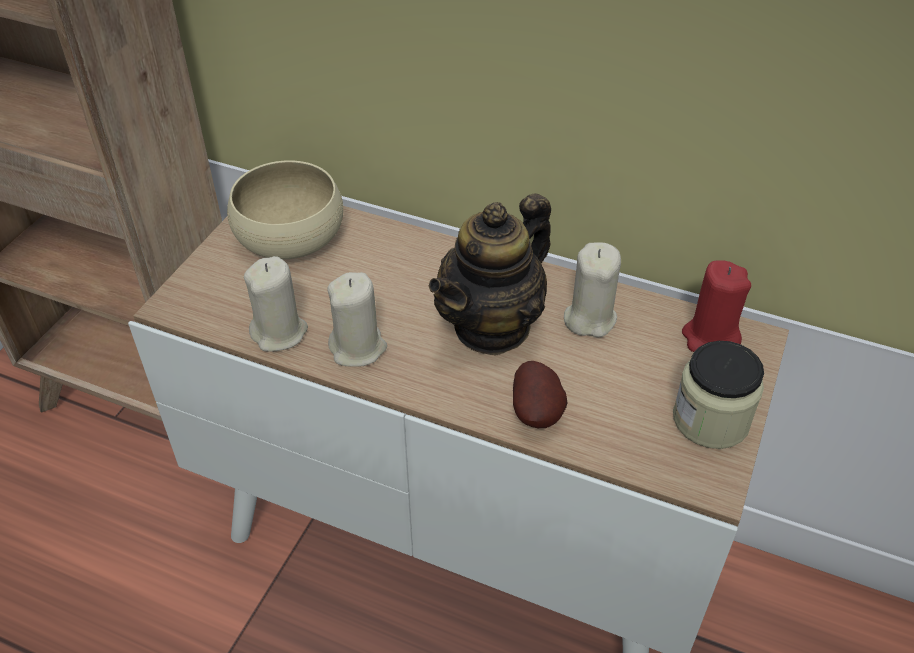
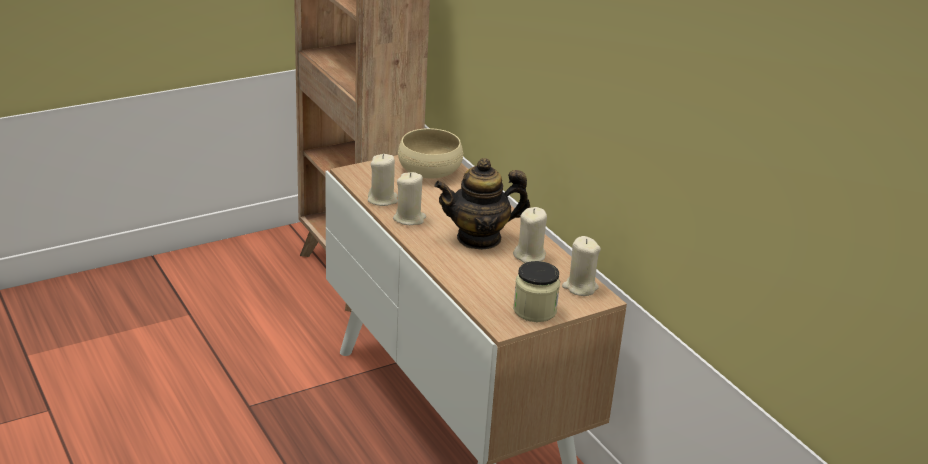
camera: 35 degrees right, 15 degrees down
(538, 413) = (458, 272): potato -> none
(710, 337) = (580, 287): red candle -> beige candle

